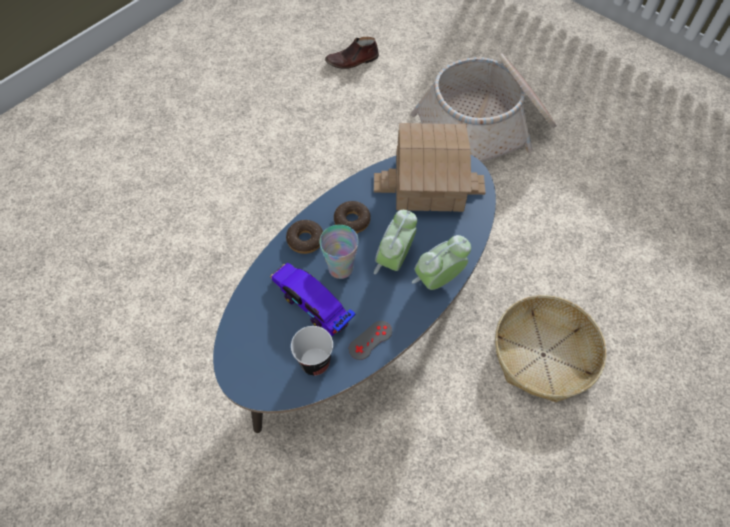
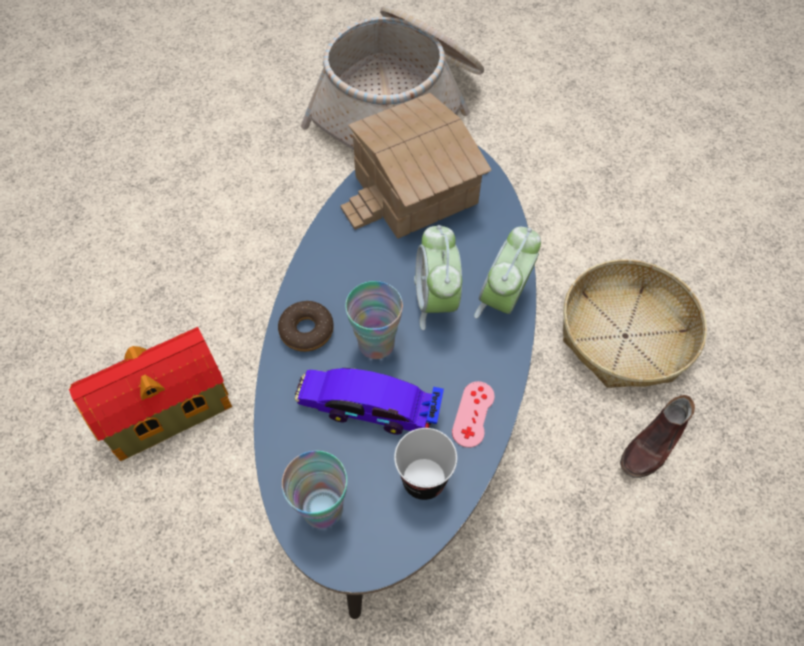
camera: 30 degrees left, 0 degrees up
(223, 253) = (164, 411): none -> toy house
(248, 346) = (322, 508): none -> cup
(352, 61) = (186, 92): brown shoe -> brown shoe (654, 443)
(352, 221) = (351, 277): donut -> none
(370, 340) = (473, 414): grey game controller -> pink game controller

